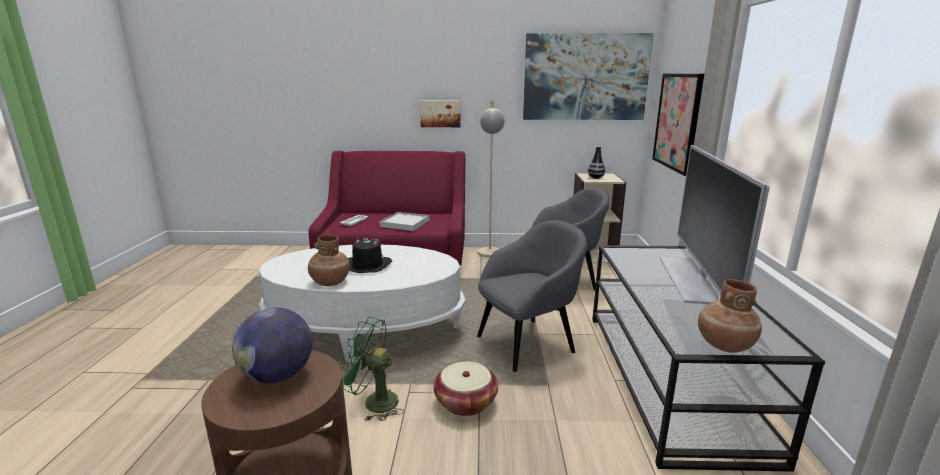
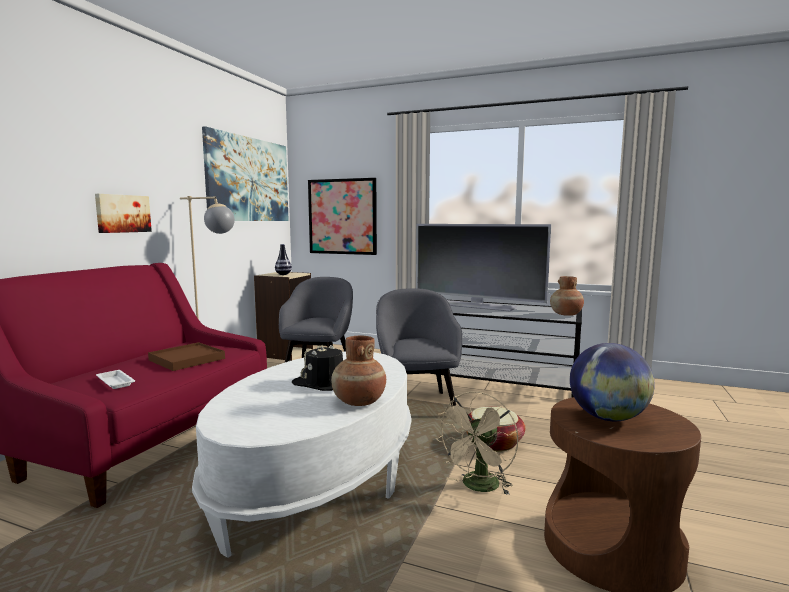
camera: 70 degrees left, 10 degrees down
(373, 402) = (478, 487): green fan -> beige fan
(405, 223) = (186, 359): white tray -> brown tray

